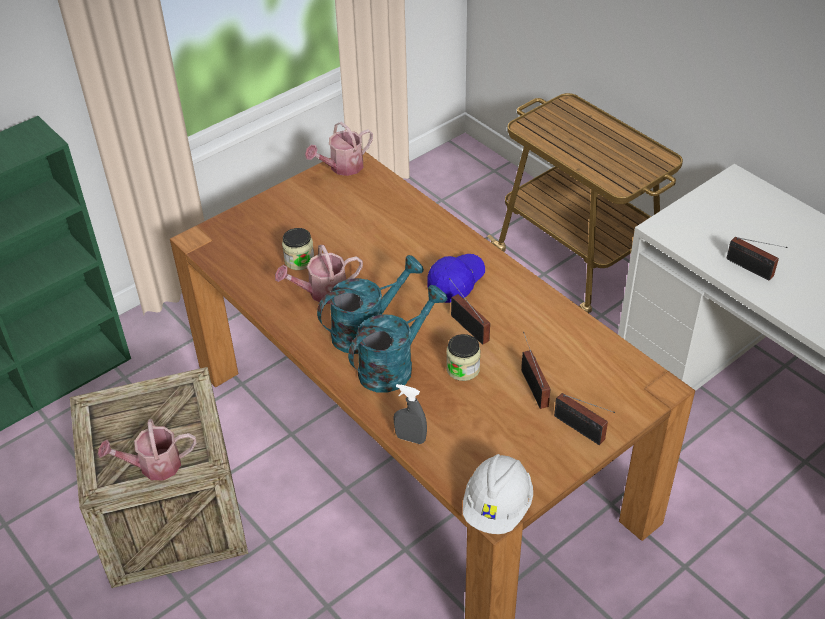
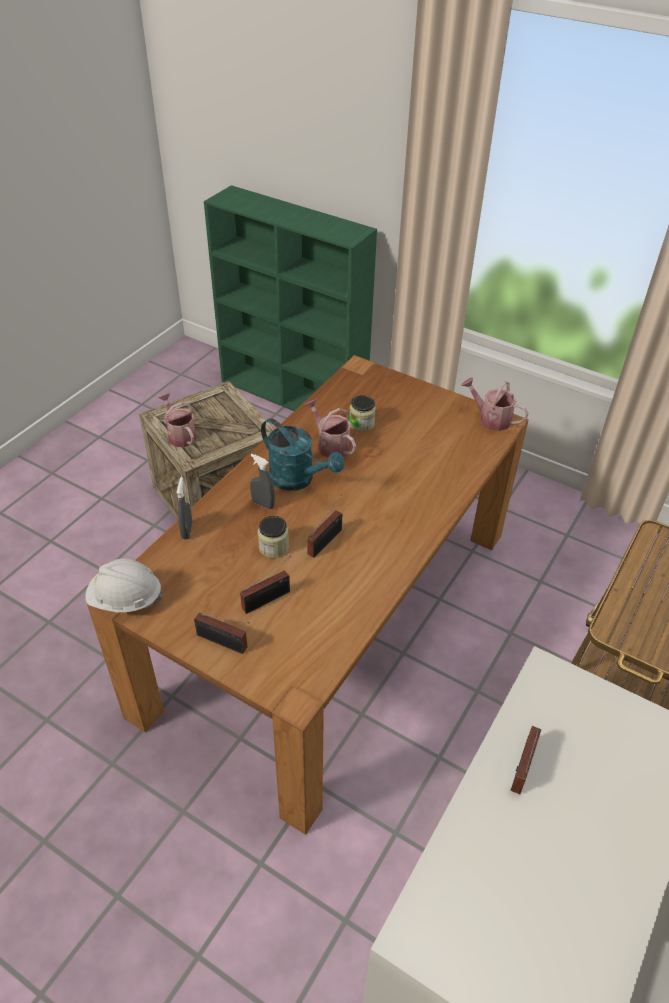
camera: 70 degrees right, 0 degrees up
(393, 366) = (263, 504): turquoise watering can -> grey spray bottle
(456, 283) = (378, 521): blue cap -> none
(581, 430) = (224, 643): radio -> radio turned 90 degrees counterclockwise

